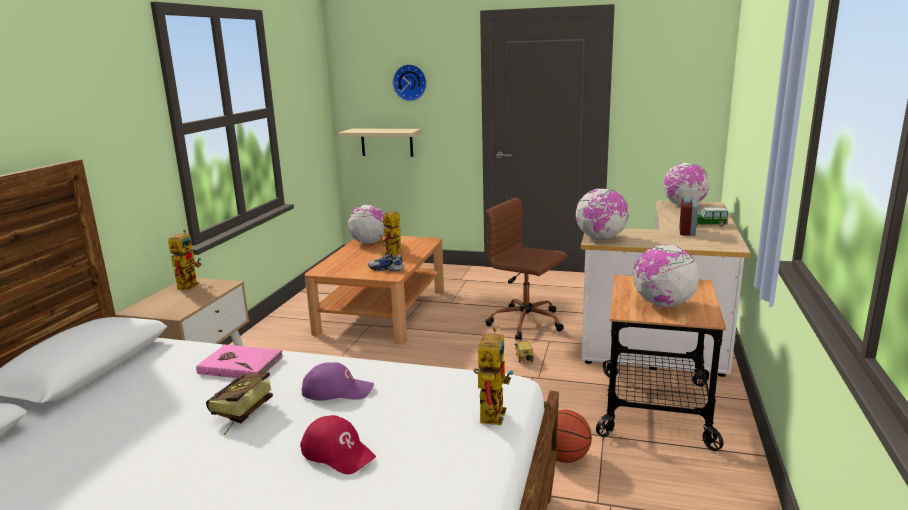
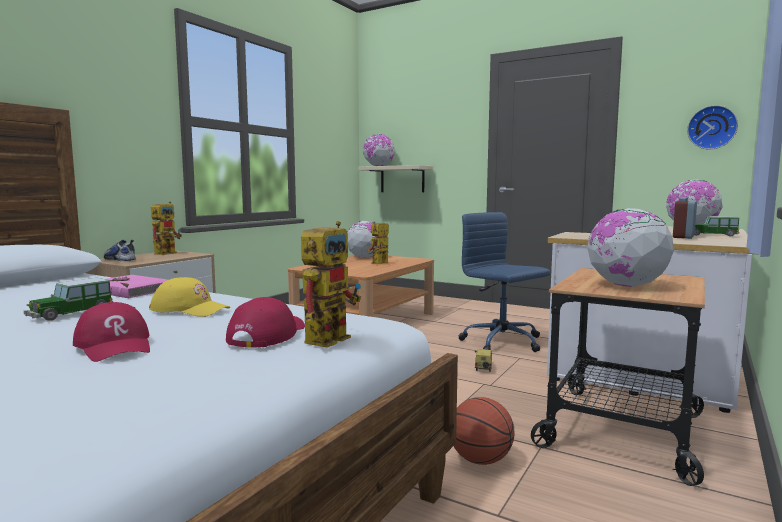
camera: 15 degrees right, 10 degrees down
(238, 414) = (70, 313): book -> toy car
(338, 390) = (190, 310): purple cap -> yellow cap
(386, 269) = (362, 270): shoe -> shoe (119, 259)
(410, 82) = (425, 124): wall clock -> wall clock (712, 127)
(442, 417) = (267, 335): none -> red cap
(527, 323) = (503, 342): brown office chair -> blue office chair
(601, 238) = (574, 236): globe -> globe (378, 166)

